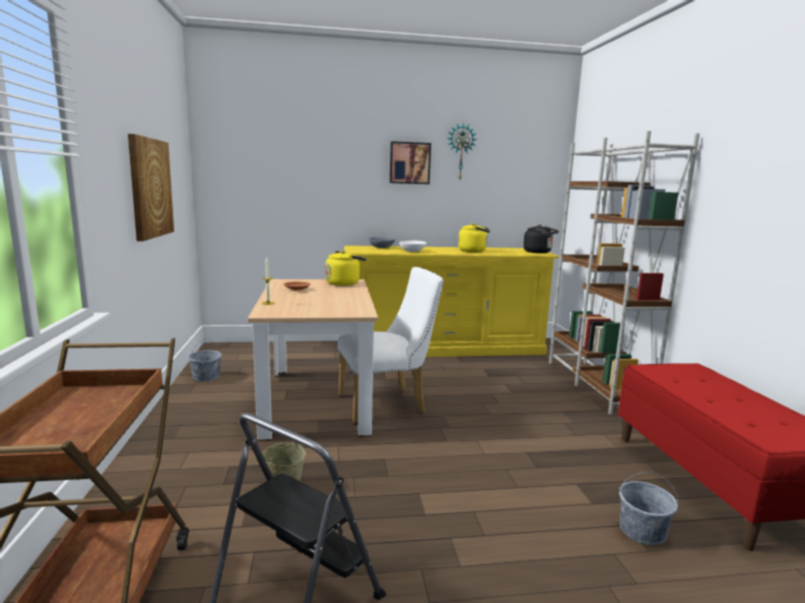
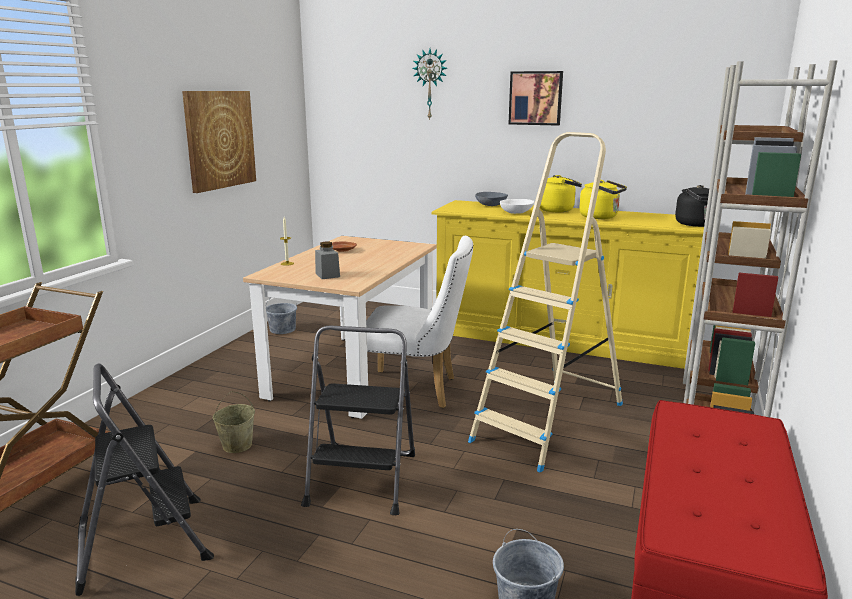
camera: 30 degrees right, 5 degrees up
(324, 308) = (327, 275): none -> grey jar
(344, 283) = (403, 247): yellow kettle -> yellow kettle (558, 210)
(428, 479) = (364, 476): none -> black step ladder
(460, 152) = (605, 80): wall clock -> wall clock (430, 84)
(505, 405) = (549, 422): none -> beige step ladder

